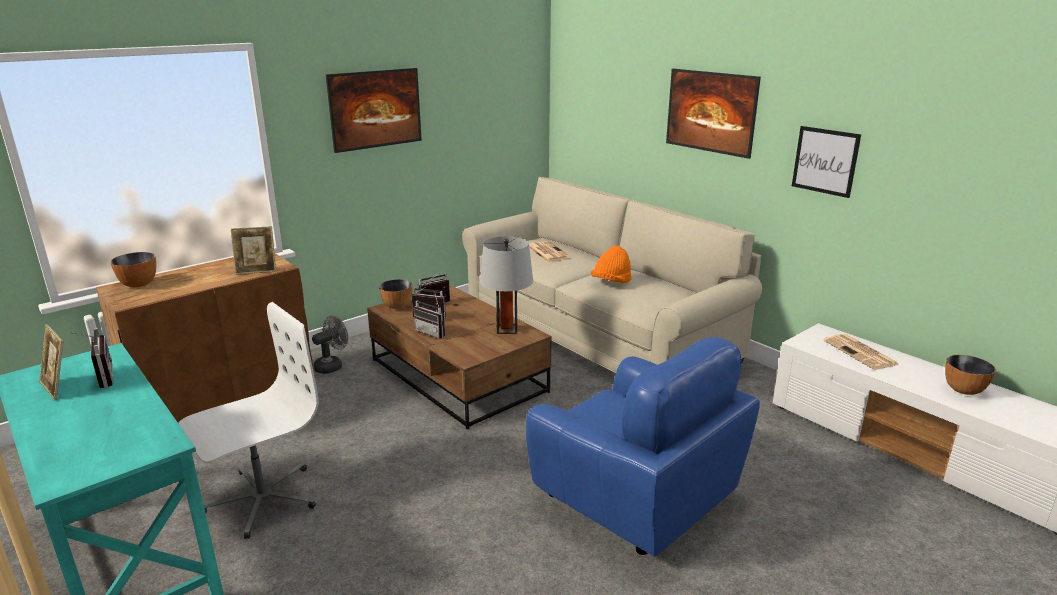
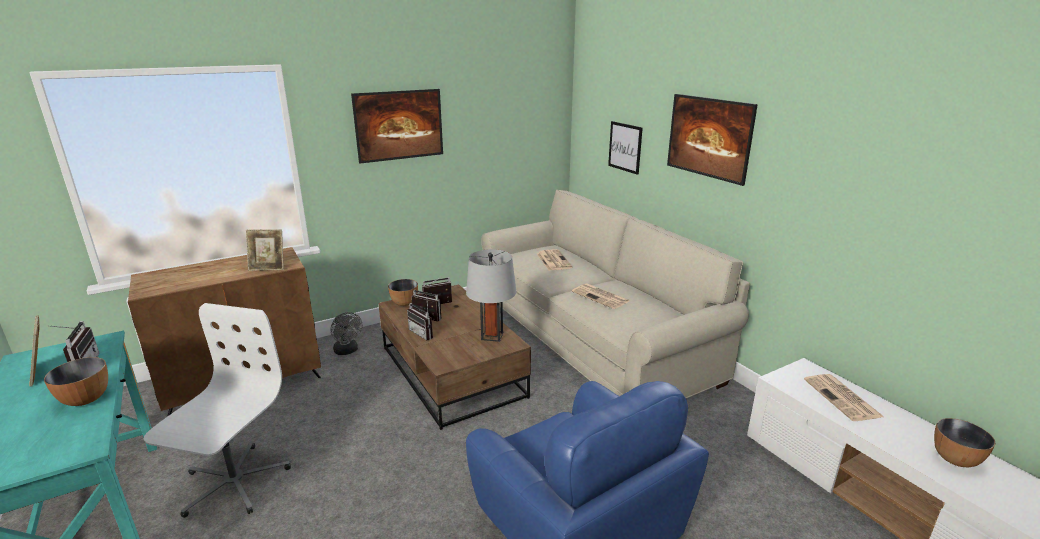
camera: 10 degrees right, 0 degrees up
(138, 284) = (165, 274): bowl -> bowl (85, 399)
(261, 499) = (233, 482): white office chair -> white office chair turned 45 degrees counterclockwise
(332, 366) = (347, 351): grey fan -> grey fan turned 90 degrees clockwise
(611, 282) = (601, 297): orange hat -> newspaper
(825, 161) = (818, 194): picture -> picture (625, 147)

